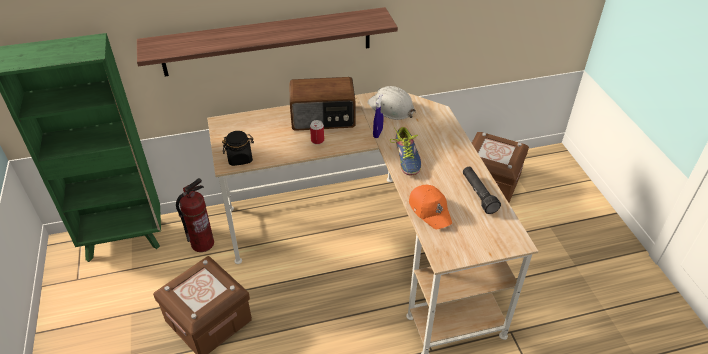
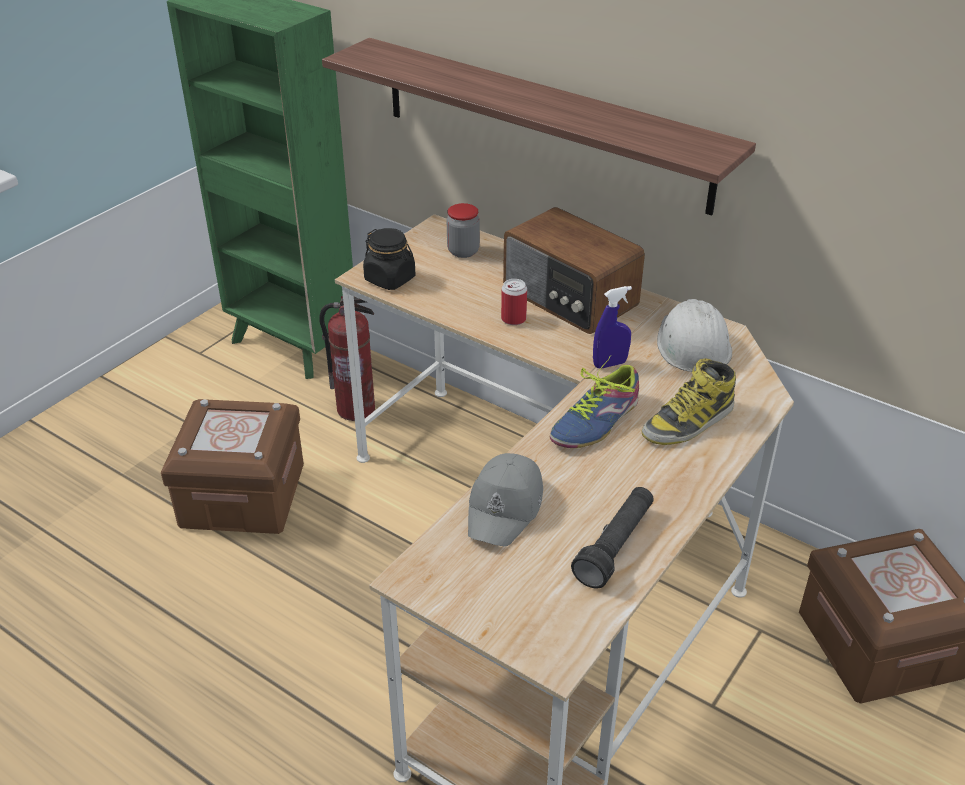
camera: 50 degrees right, 5 degrees down
(250, 126) = (463, 251): none -> jar
(430, 210) = (506, 508): orange cap -> grey cap
(433, 136) = (688, 422): none -> boot

